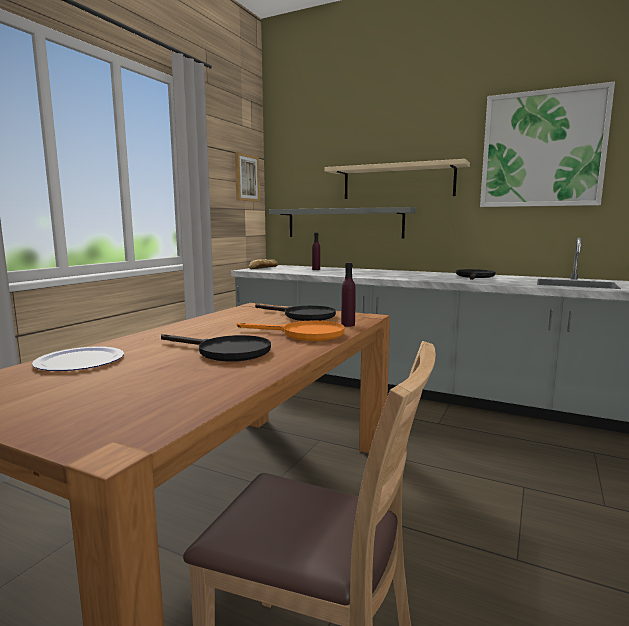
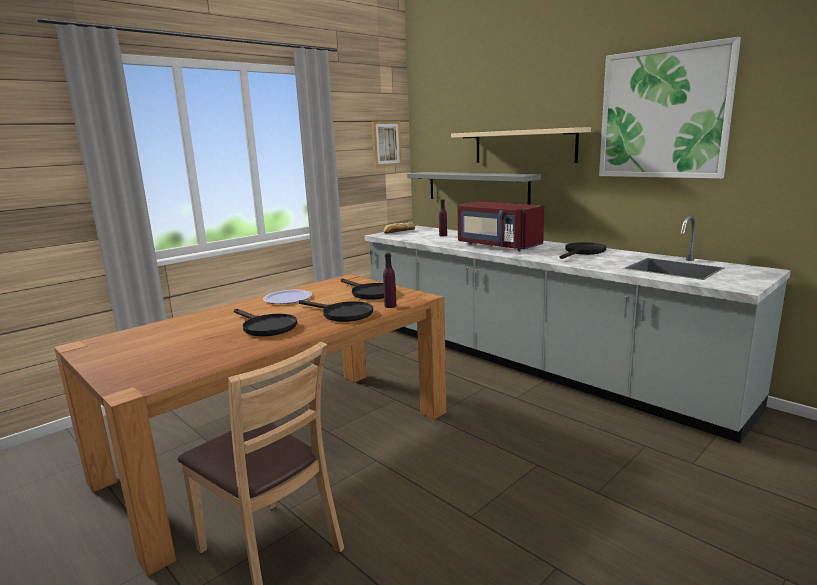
camera: 20 degrees right, 5 degrees up
(80, 361) = (171, 327): plate -> plate (288, 298)
(304, 334) = (342, 314): orange frying pan -> black frying pan
(386, 274) = (497, 246): none -> red microwave

